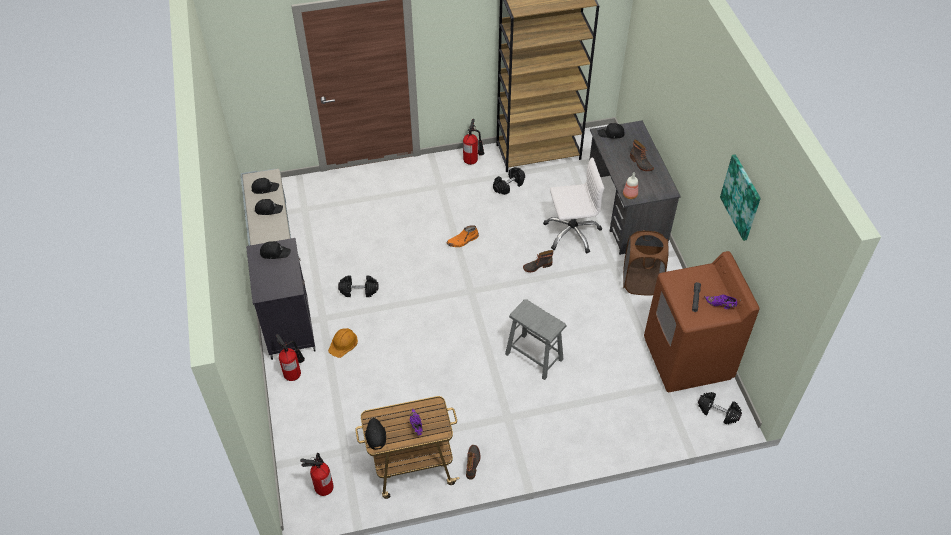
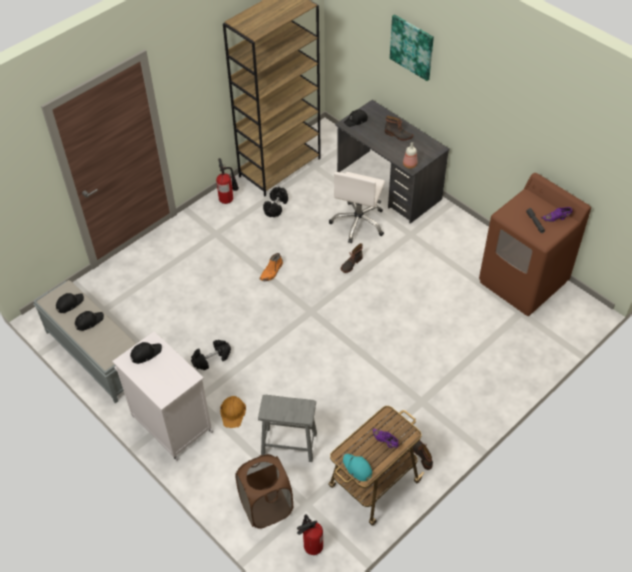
camera: 30 degrees left, 0 degrees up
(289, 326) = (170, 423): black cabinet -> white cabinet
(294, 373) = (207, 461): fire extinguisher -> none
(375, 435) = (357, 468): black cap -> turquoise cap
(534, 356) = (405, 340): grey stool -> grey stool (289, 444)
(572, 232) = (358, 223): white office chair -> white office chair turned 150 degrees clockwise
(641, 282) = (443, 238): brown laundry basket -> brown laundry basket (266, 507)
(717, 412) = (575, 312): black dumbbell -> none
(741, 197) = (538, 119): picture -> picture (412, 47)

